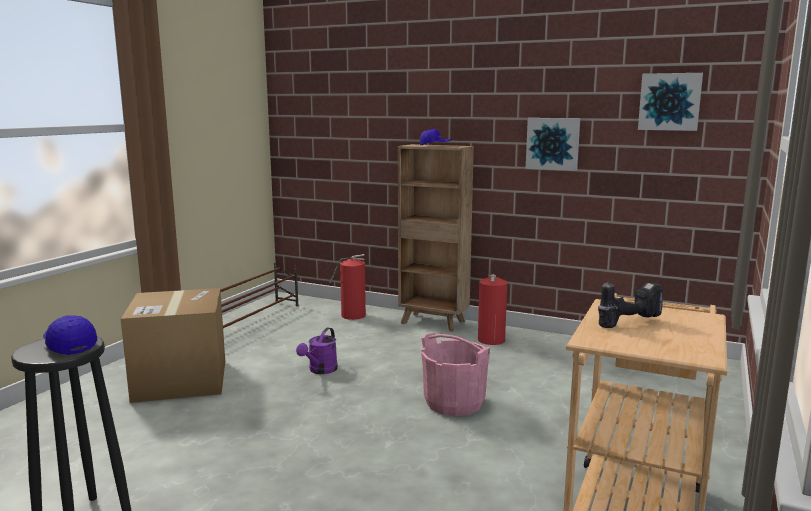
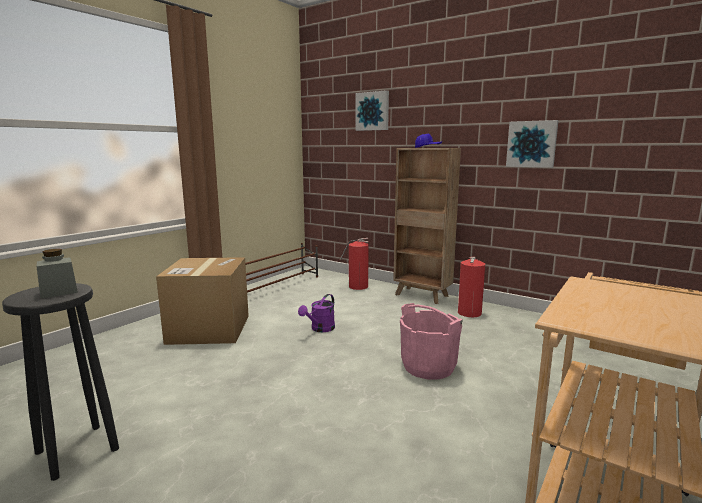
camera: 10 degrees right, 0 degrees up
(69, 345) = (59, 292): blue cap -> grey jar
(628, 322) = (609, 301): power drill -> none
(669, 102) = (648, 100): picture -> picture (372, 111)

